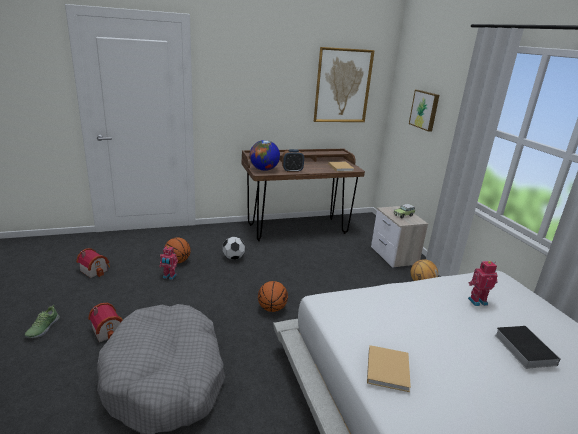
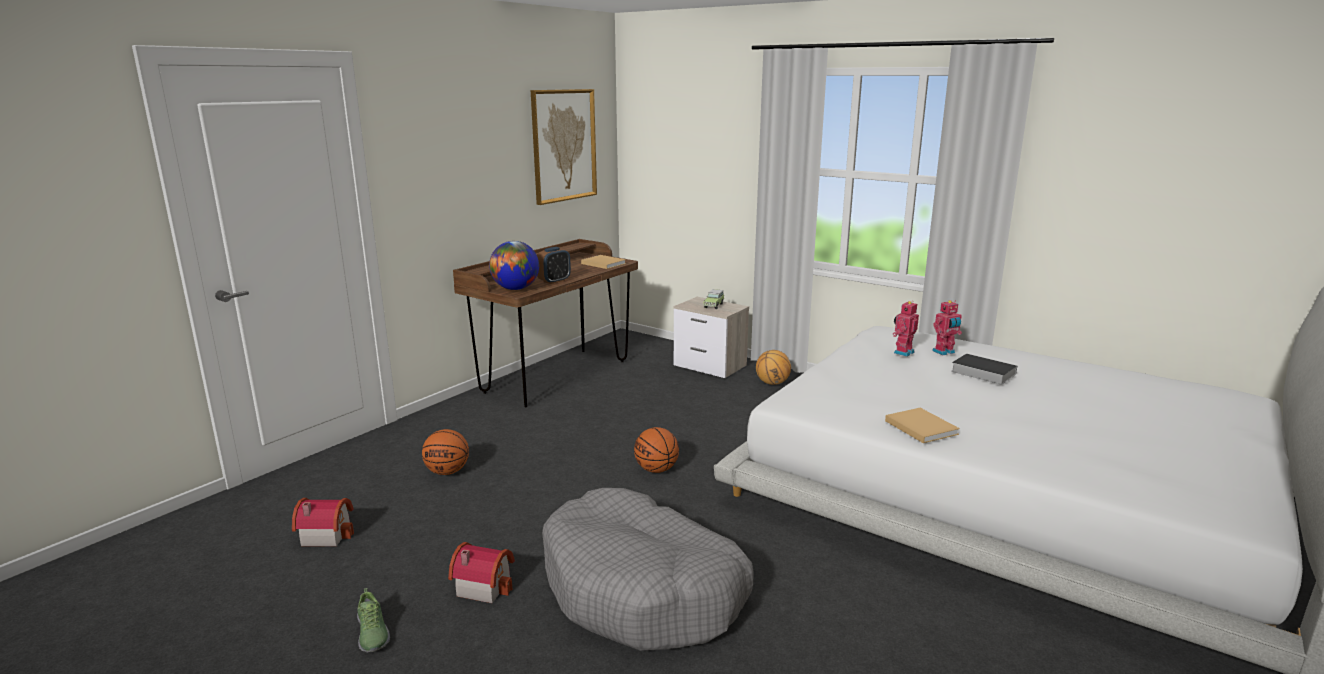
camera: 35 degrees left, 5 degrees down
(169, 277) = (466, 493): toy robot -> toy robot (944, 352)
(233, 258) = (523, 438): football -> none
(425, 110) = (690, 162): picture -> none

